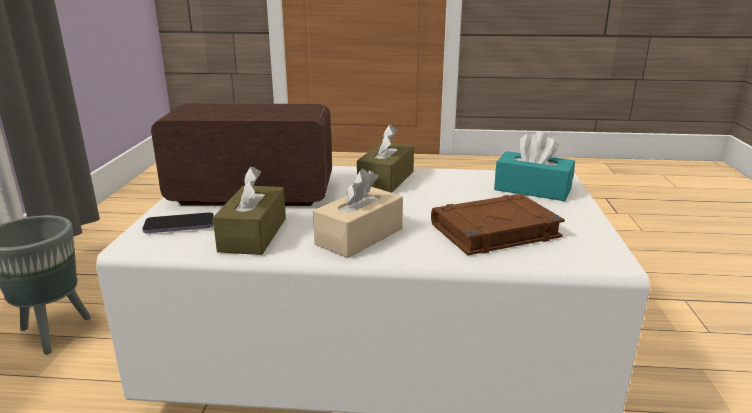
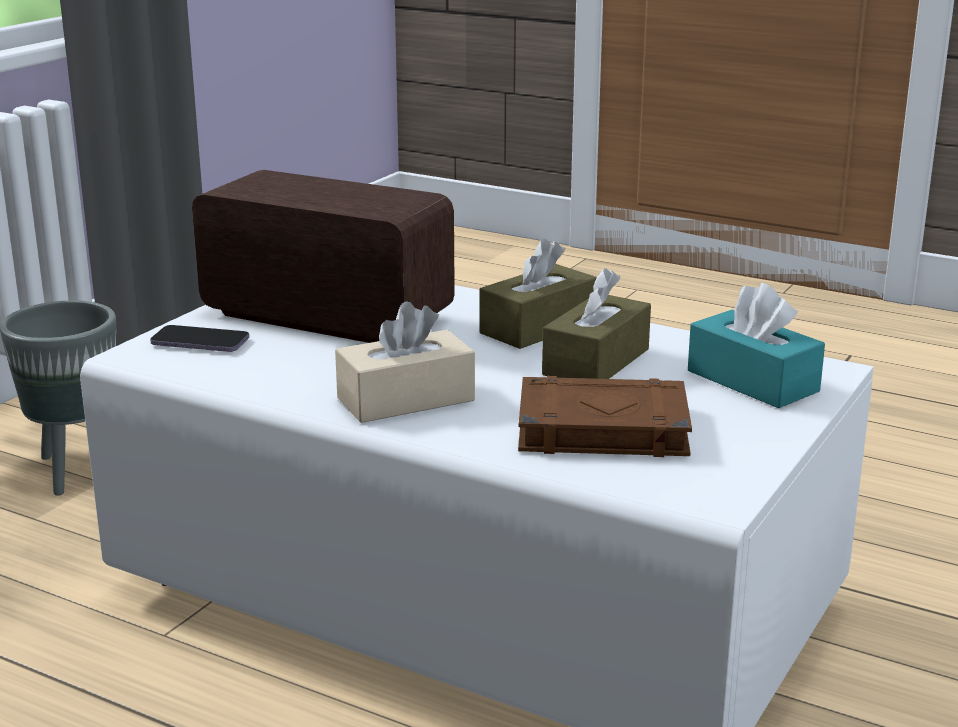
camera: 25 degrees right, 0 degrees up
(253, 234) = (276, 371): brown tissue box -> brown tissue box (596, 362)

